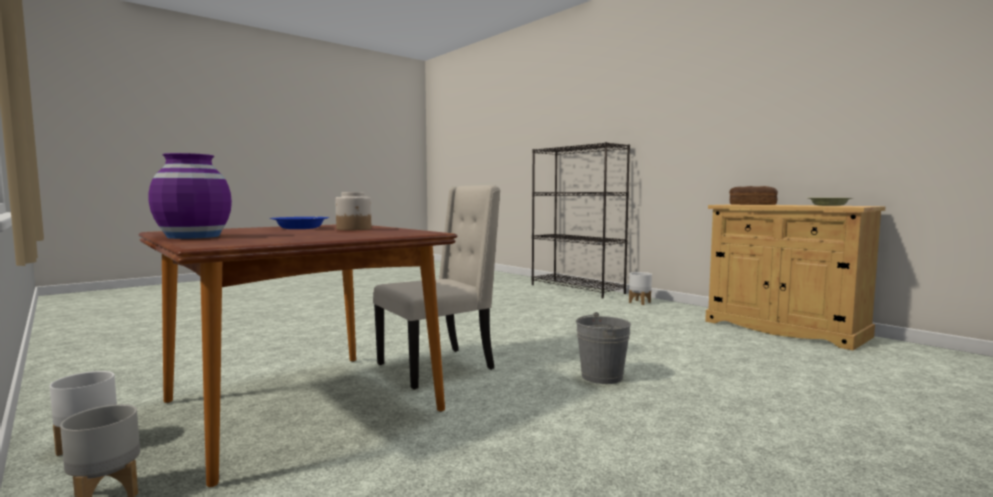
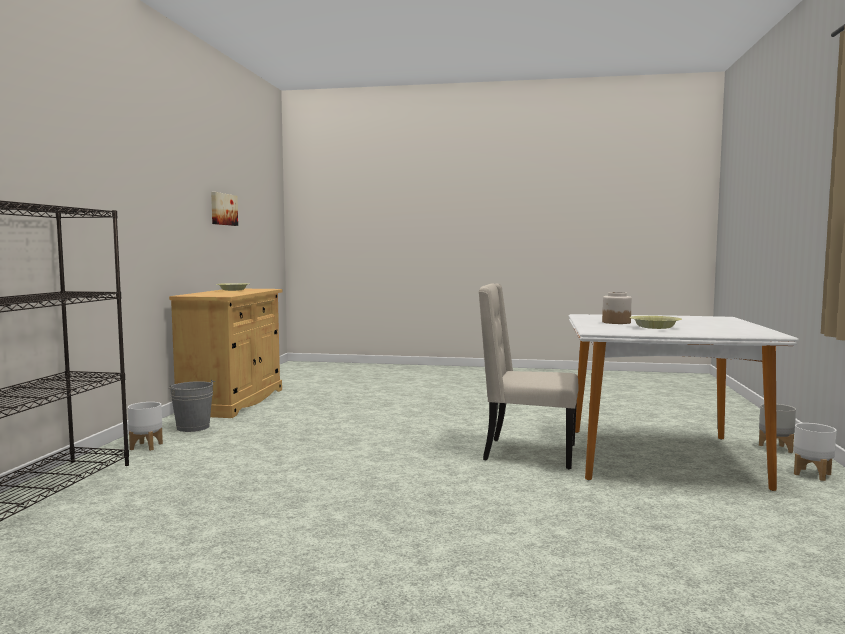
camera: 130 degrees left, 0 degrees up
(193, 236) = (738, 324): purple vase -> none
(300, 228) = (654, 327): blue bowl -> yellow bowl
(303, 406) = (659, 457): brown dining table -> white dining table
(602, 376) = (447, 419): grey bucket -> grey bucket (193, 427)
(751, 204) = (207, 294): bread -> none
(893, 101) = (223, 209): none -> picture

